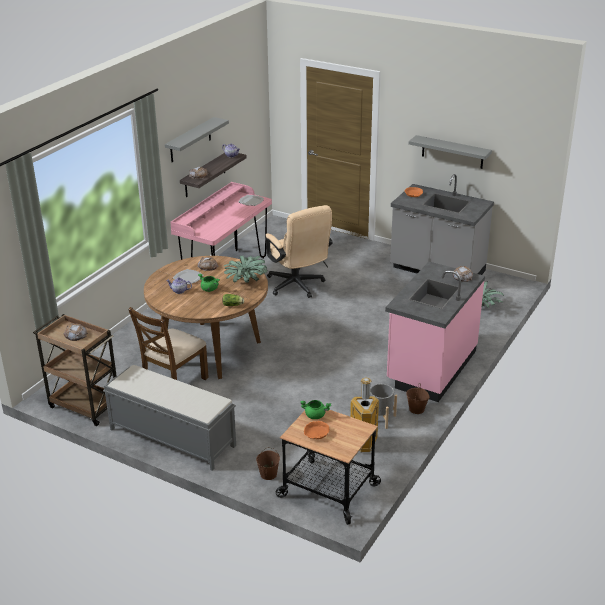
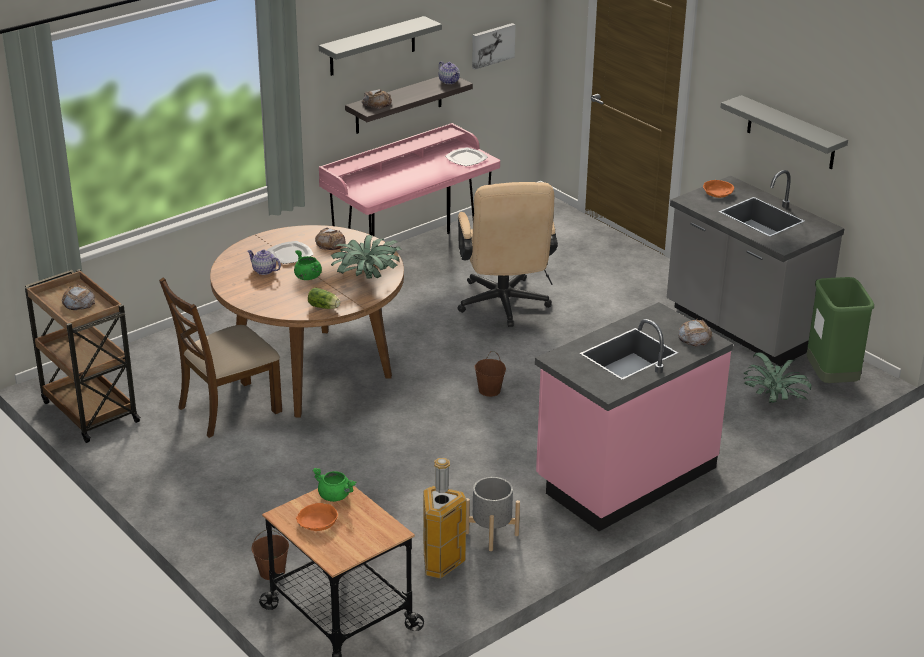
camera: 20 degrees right, 0 degrees up
(171, 437) = (174, 484): grey bench -> none
(246, 130) = (492, 45): none -> picture
(417, 409) = (557, 534): brown bucket -> brown bucket (490, 390)
(502, 289) = (831, 379): none -> green trash can

